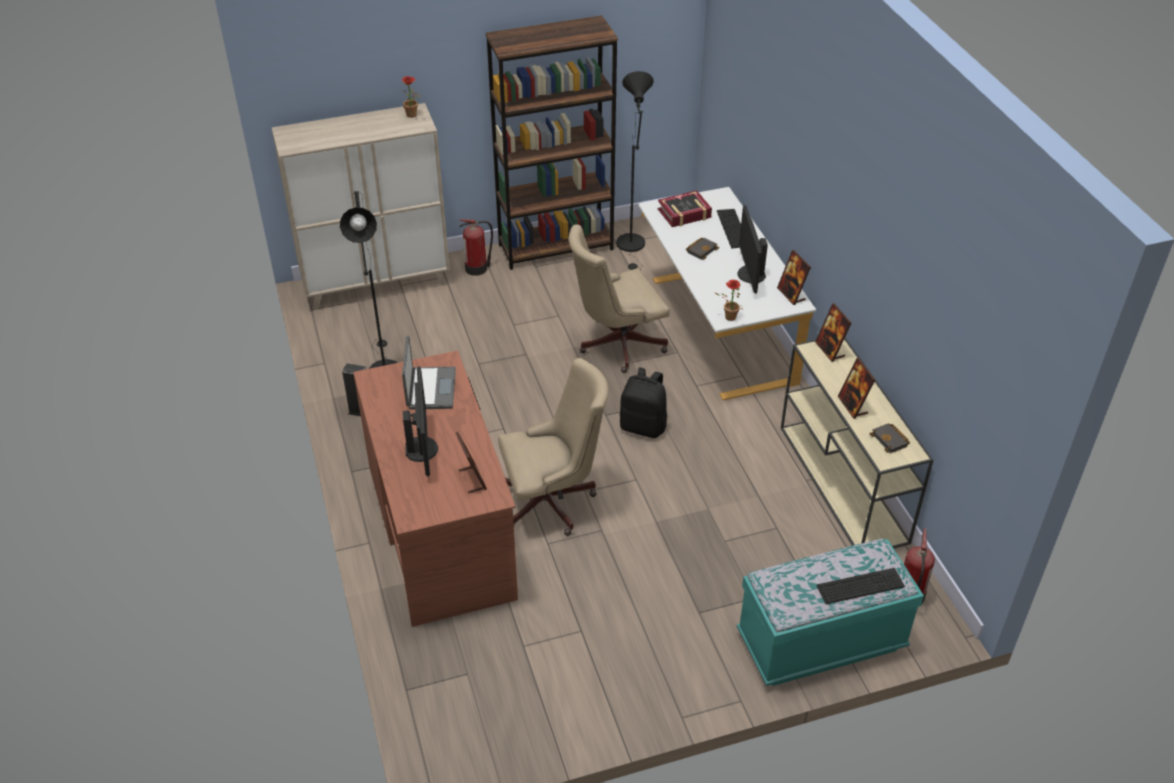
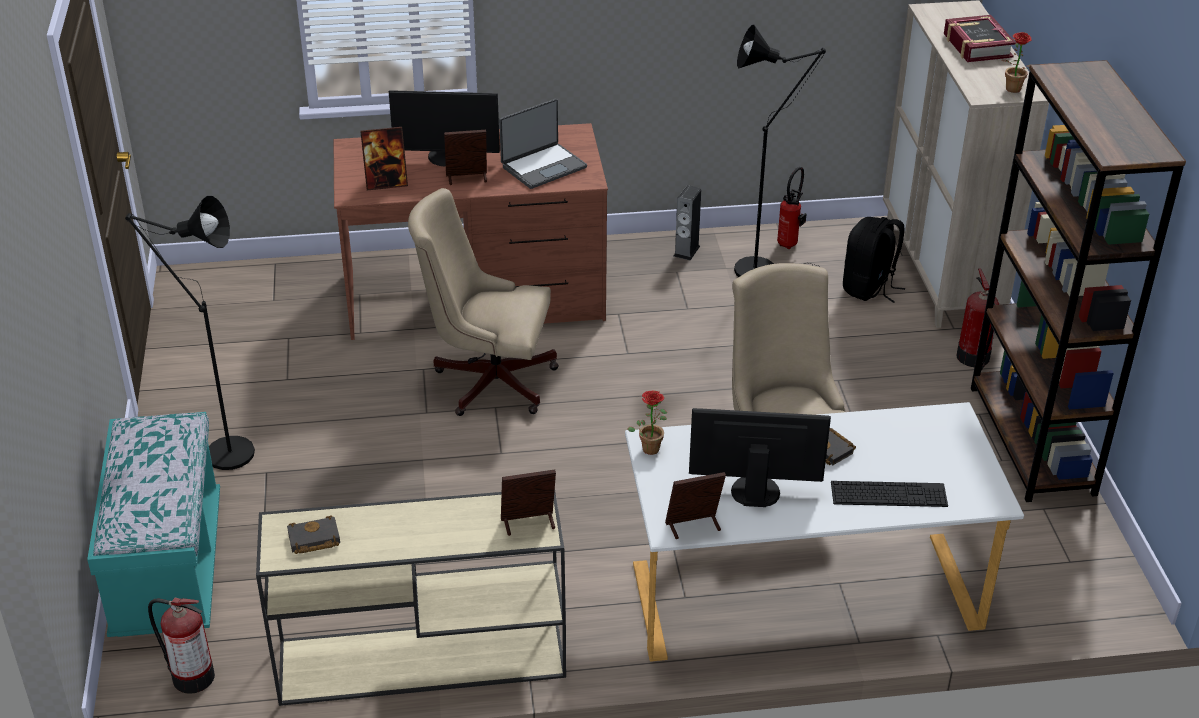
camera: 100 degrees right, 5 degrees down
(345, 356) = (790, 243): none -> fire extinguisher
(430, 389) = (543, 166): laptop -> laptop turned 45 degrees counterclockwise
(553, 501) = (487, 380): beige office chair -> beige office chair turned 105 degrees clockwise
(632, 247) = (1035, 525): black floor lamp -> black floor lamp (220, 454)
(643, 426) = (599, 474): black backpack -> black backpack (869, 288)
(684, 214) = (935, 446): book -> book (977, 46)
(853, 406) = (398, 518): picture frame -> picture frame (467, 178)
(860, 586) = (128, 496): keyboard -> none

